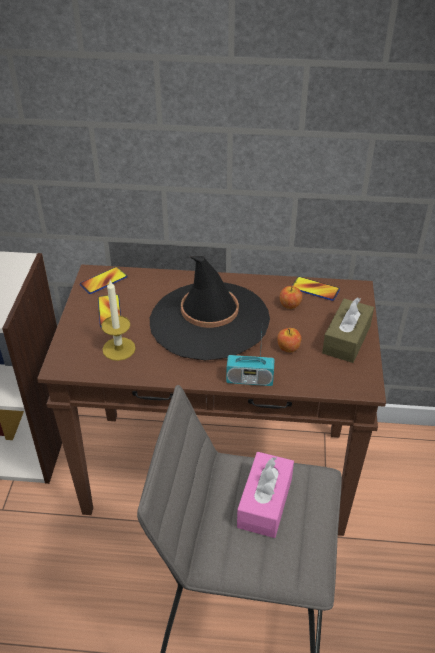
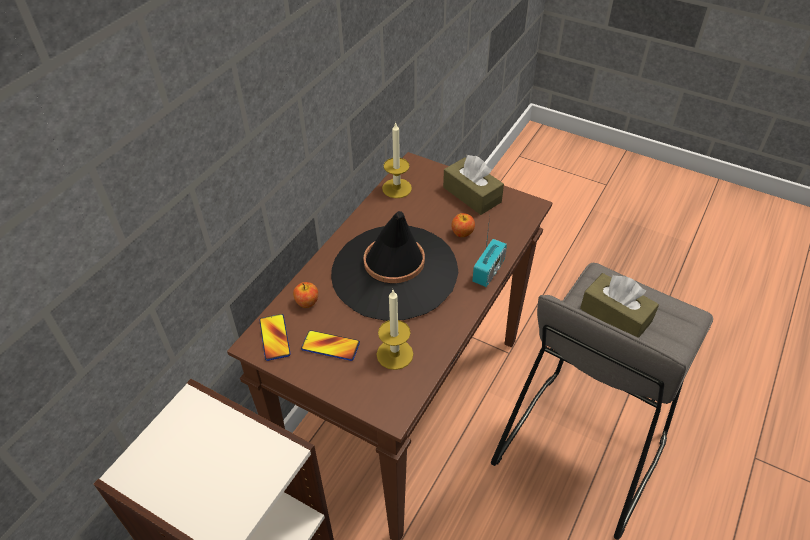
camera: 65 degrees left, 5 degrees up
(265, 502) = (615, 315): pink tissue box -> brown tissue box
(290, 305) = (407, 211): apple -> apple (307, 302)
(315, 289) = (397, 188): phone -> candle

